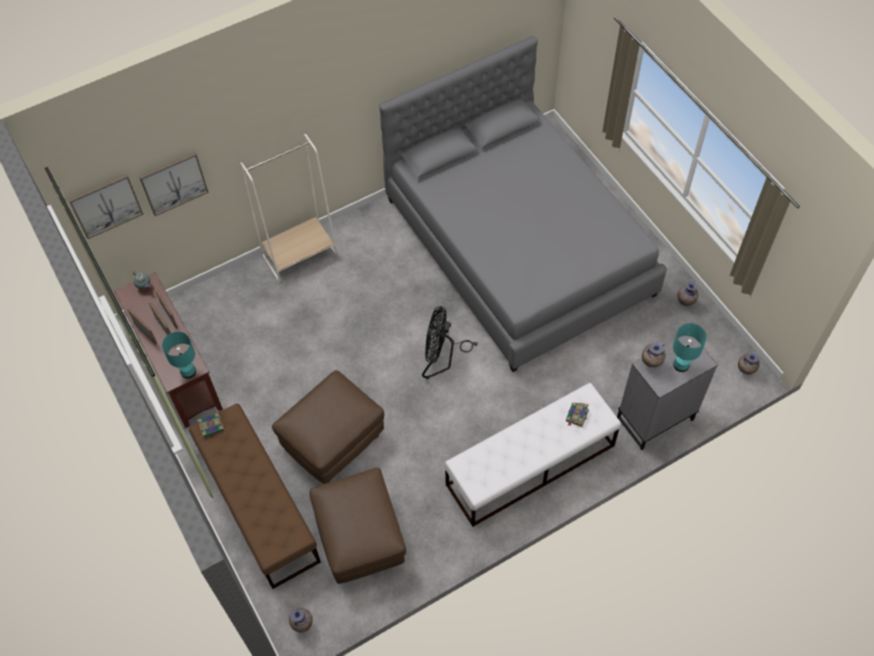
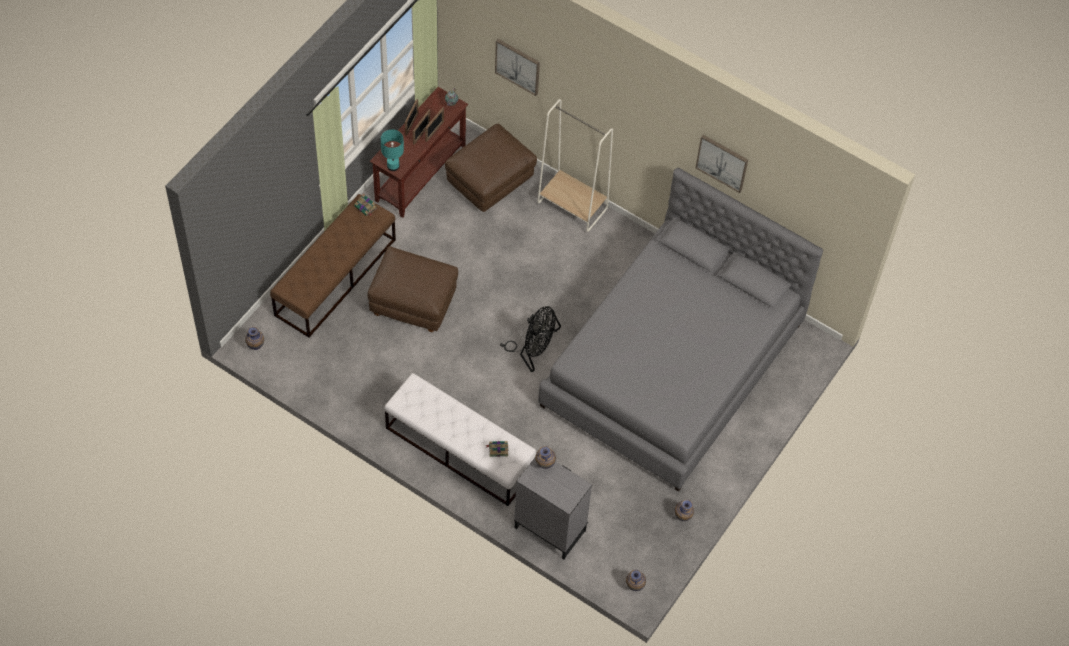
camera: 60 degrees right, 0 degrees up
(106, 205) = (470, 33): picture -> picture (722, 162)
(360, 538) = (340, 356): brown ottoman -> brown ottoman (489, 183)
(443, 352) = (533, 348): black fan -> black fan turned 135 degrees clockwise
(681, 365) = (555, 488): turquoise table lamp -> none

